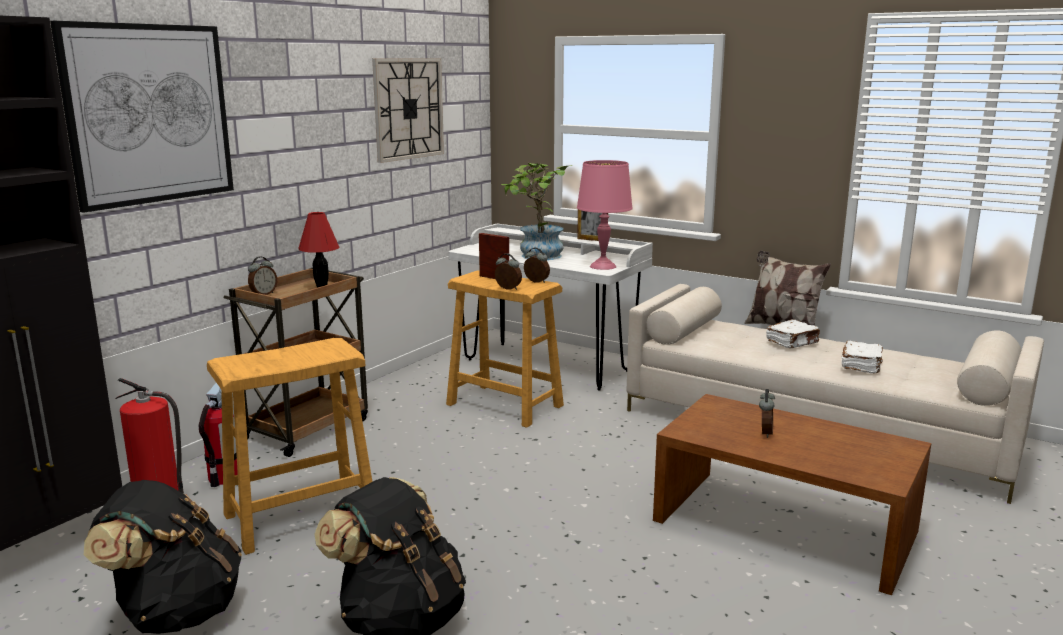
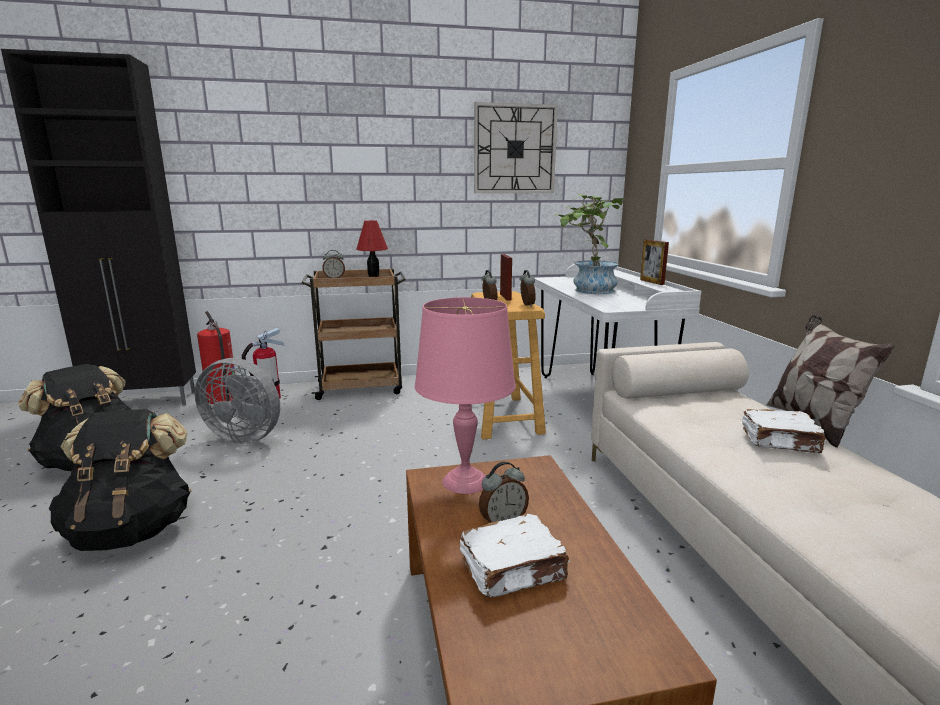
camera: 45 degrees right, 0 degrees up
(149, 114) = (255, 136): picture -> none
(301, 515) = (247, 436): beige stool -> grey fan
(602, 266) = (621, 305): pink table lamp -> pink table lamp (464, 481)
(861, 366) = (829, 506): white book -> white book (514, 570)

